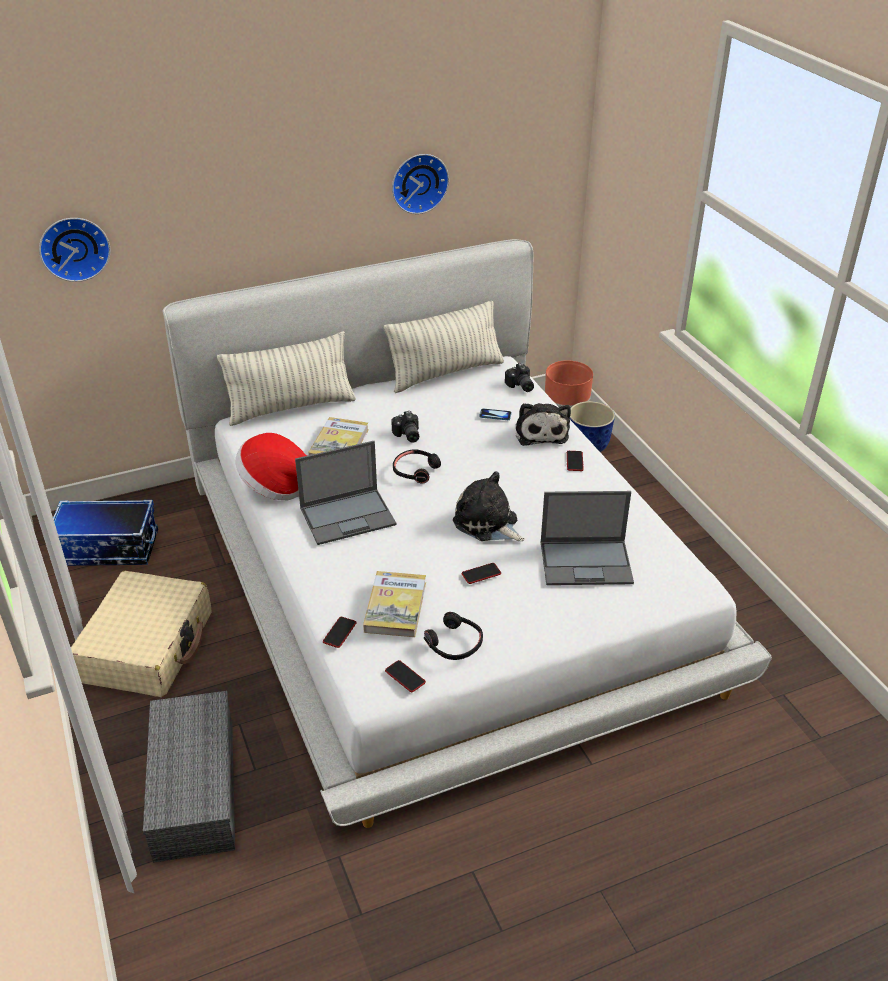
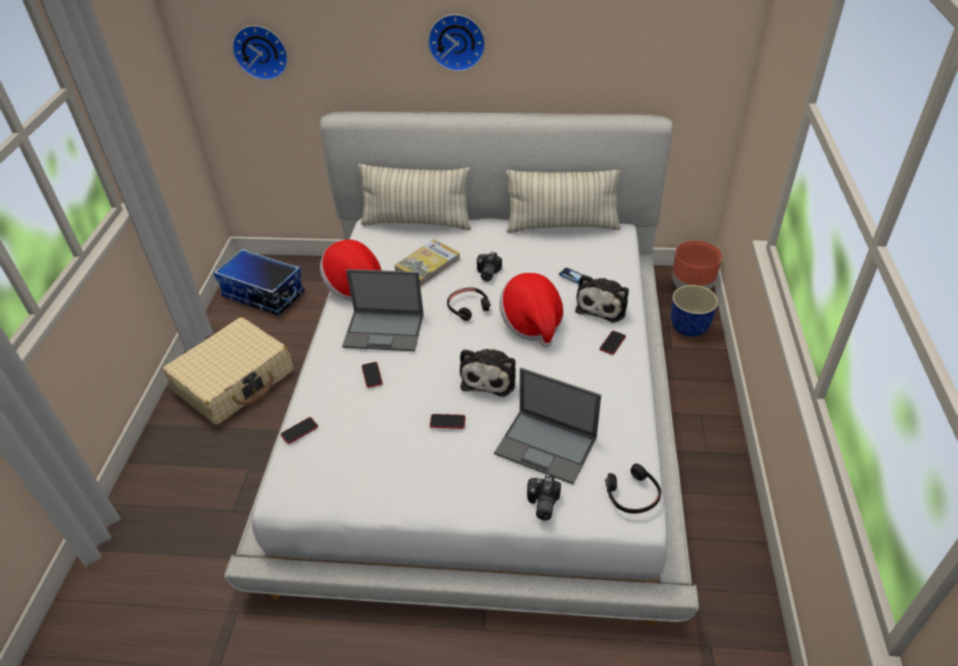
camera: 30 degrees right, 5 degrees up
(193, 787) = (185, 506): grey storage box -> none
(395, 607) = (354, 425): book -> none
(405, 677) = (315, 492): phone -> phone (372, 375)
(418, 182) = (569, 44): wall clock -> wall clock (457, 41)
(454, 644) = (375, 478): black headphones -> black headphones (632, 495)
(488, 523) = (490, 376): plush toy -> plush toy turned 150 degrees counterclockwise
(489, 466) = (532, 323): none -> hat
(520, 386) = (617, 256): camera -> camera (541, 504)

